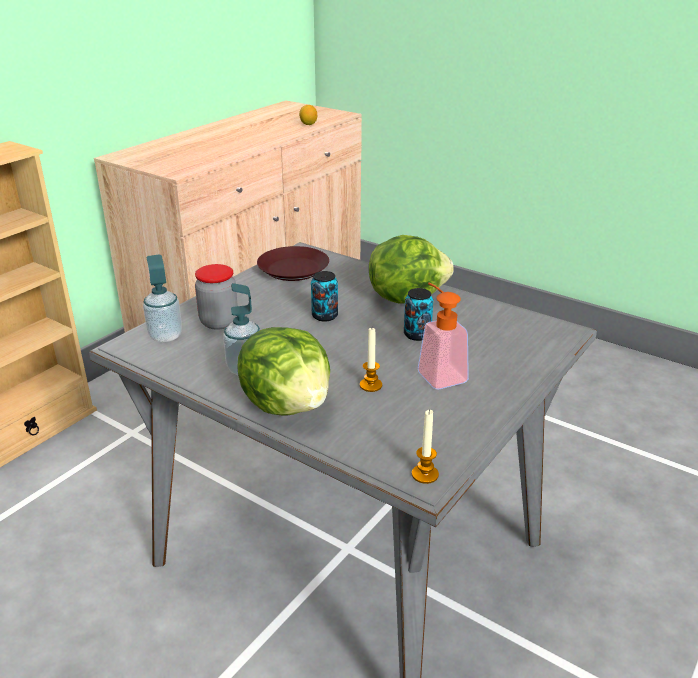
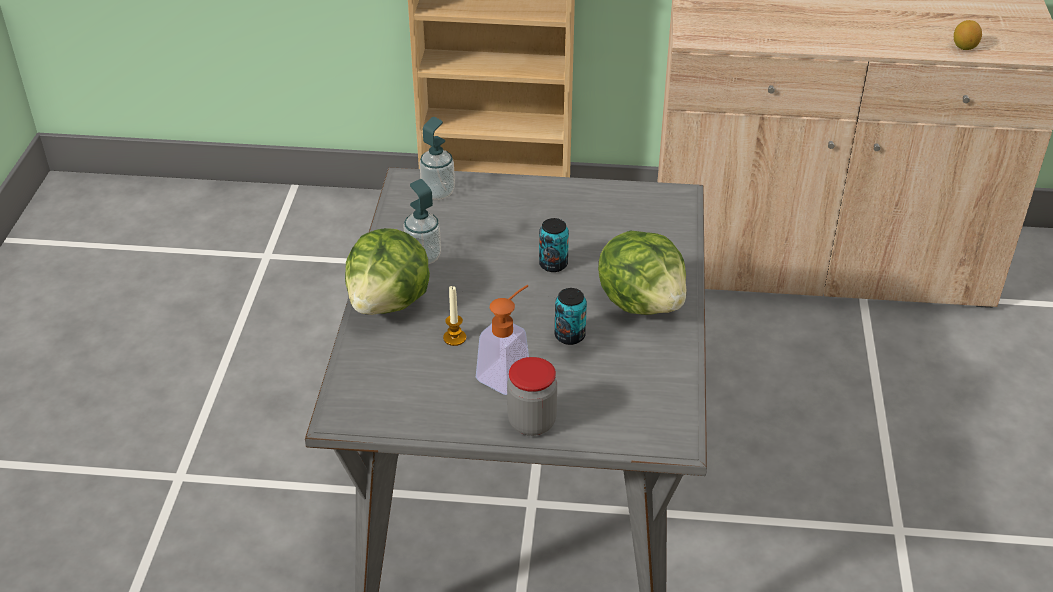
camera: 60 degrees right, 10 degrees up
(219, 322) = (486, 209): jar -> jar (532, 422)
(293, 269) = (629, 206): brown plate -> none
(425, 474) = (347, 413): candle -> none

